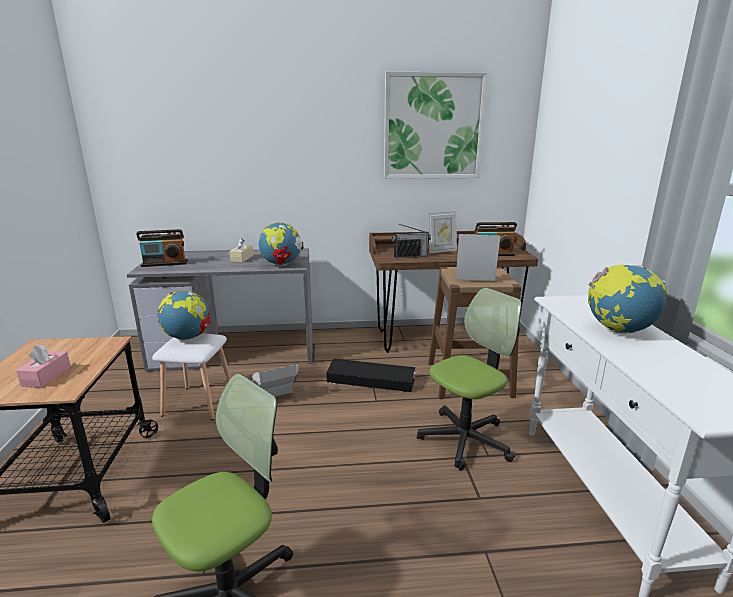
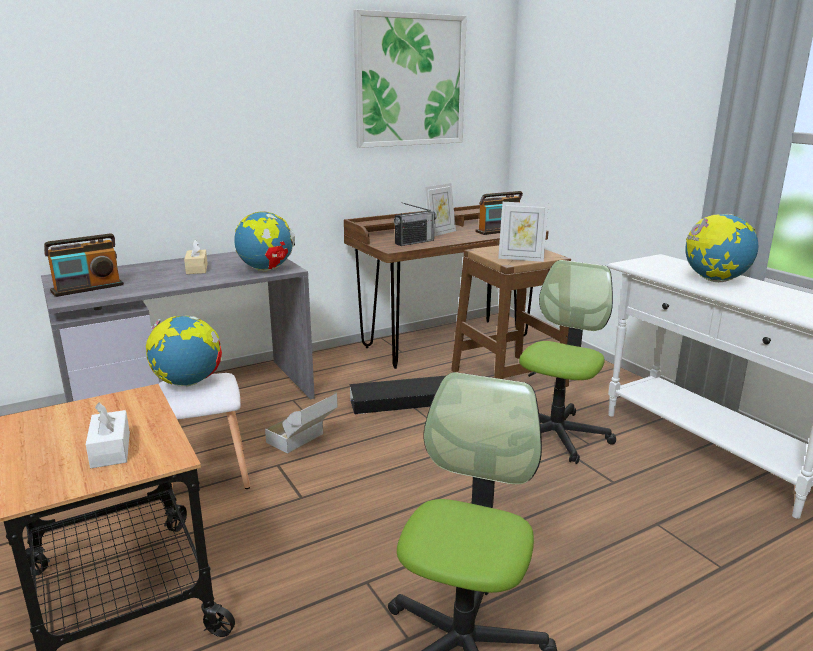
camera: 25 degrees left, 0 degrees up
(46, 376) = (110, 450): pink tissue box -> white tissue box
(475, 281) = (521, 259): picture frame -> picture frame turned 150 degrees counterclockwise

